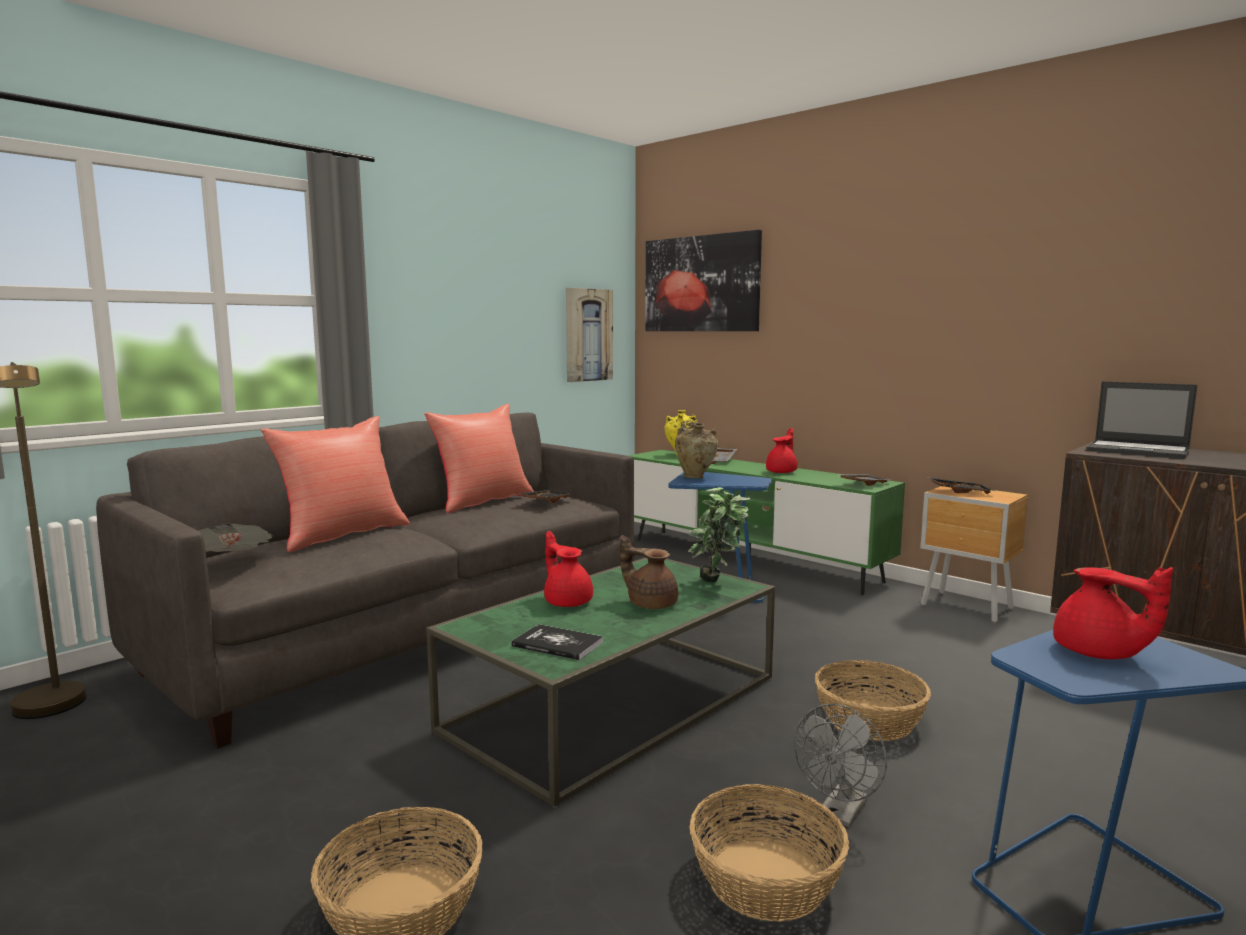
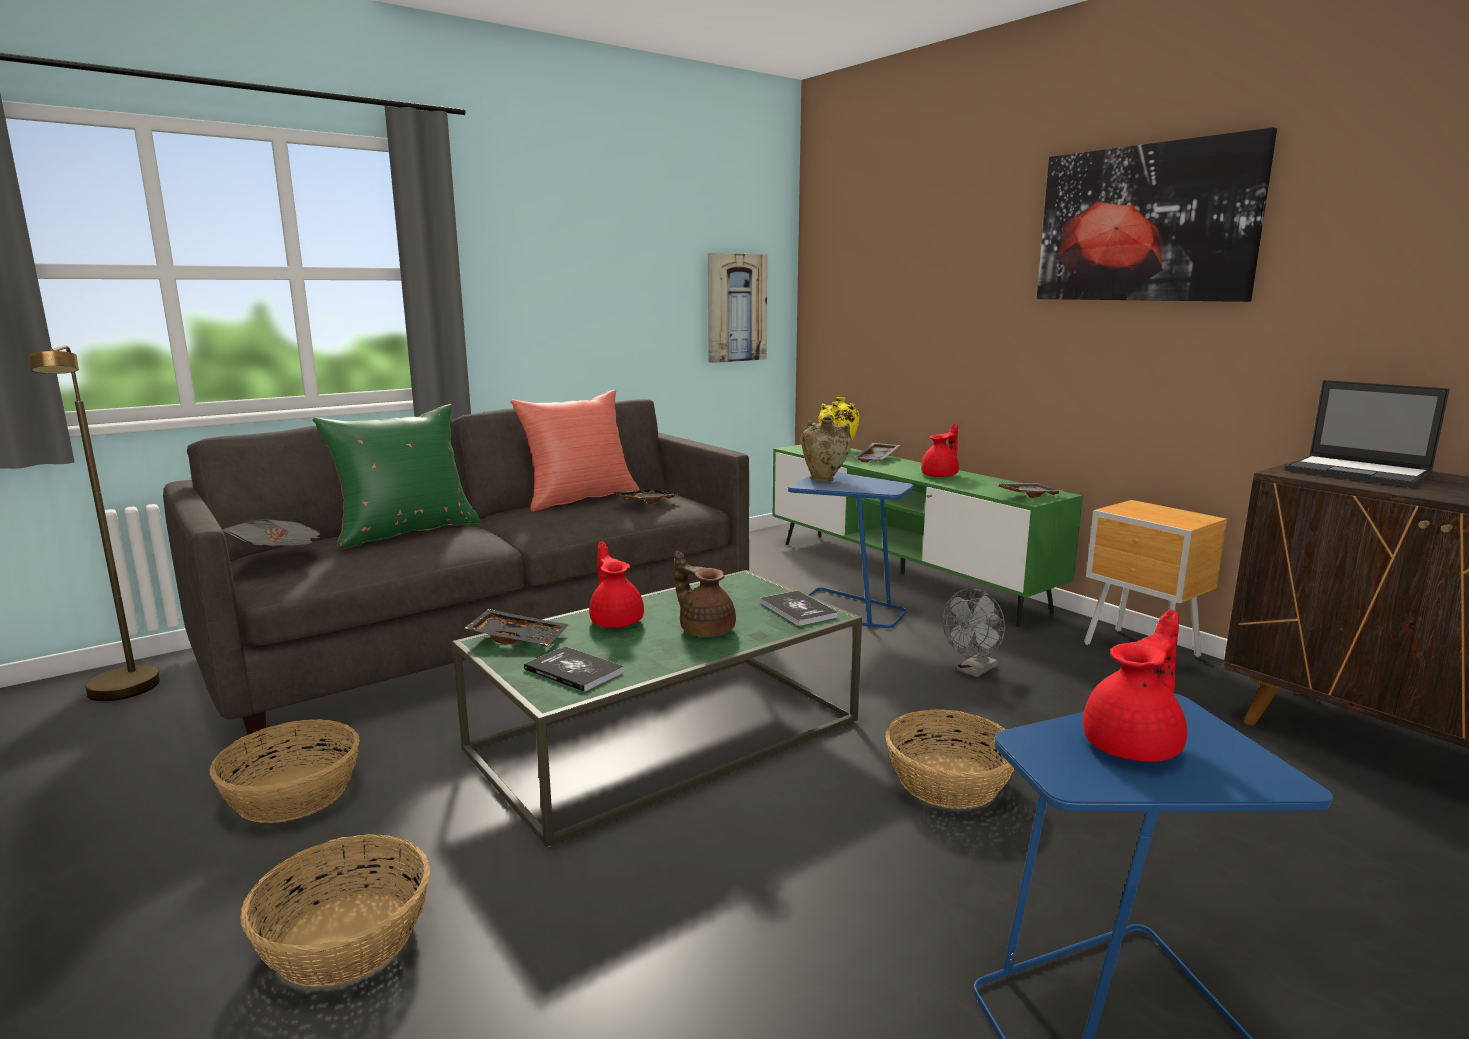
camera: 10 degrees right, 5 degrees up
(342, 534) = (405, 532): red pillow -> green pillow
(701, 284) = (867, 247): picture -> picture (1145, 223)
(718, 583) = (797, 610): potted plant -> book
(765, 880) = (733, 957): basket -> basket (292, 794)
(840, 814) = (857, 891): grey fan -> grey fan (974, 671)
(959, 492) = (1138, 511): black tray -> black tray (519, 638)
(1099, 654) = (1134, 746): red teapot -> red teapot turned 105 degrees counterclockwise

